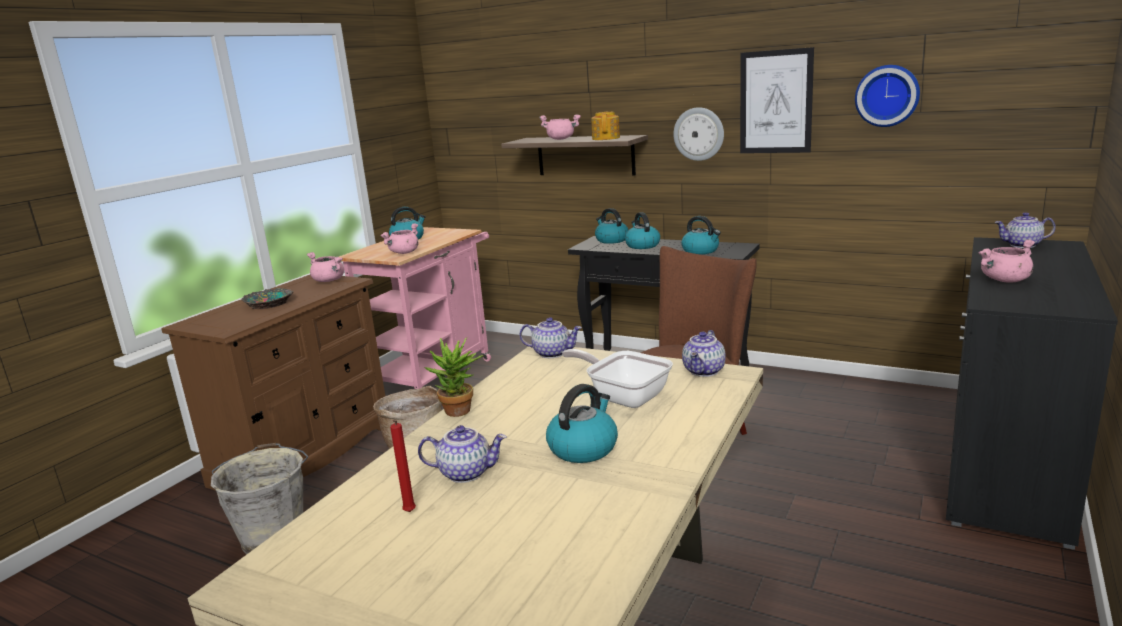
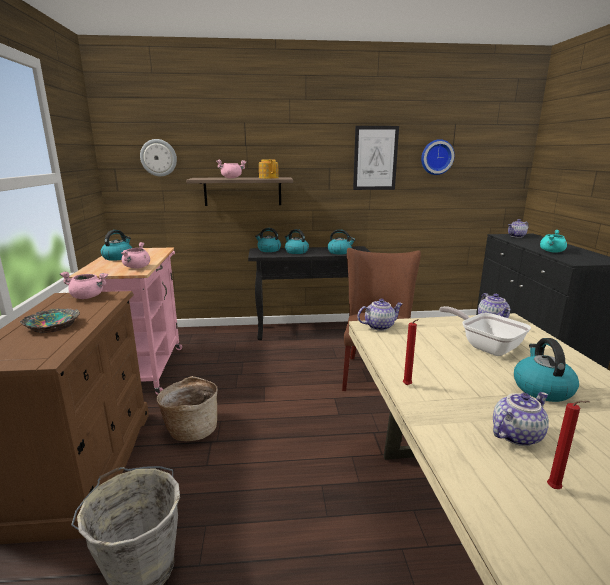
camera: 35 degrees left, 0 degrees up
(460, 413) = (408, 386): potted plant -> red candle
(624, 396) = (485, 346): frying pan -> frying pan turned 45 degrees clockwise
(699, 134) = (326, 177): wall clock -> wall clock (158, 157)
(1005, 280) = (552, 251): pink cooking pot -> turquoise cooking pot

